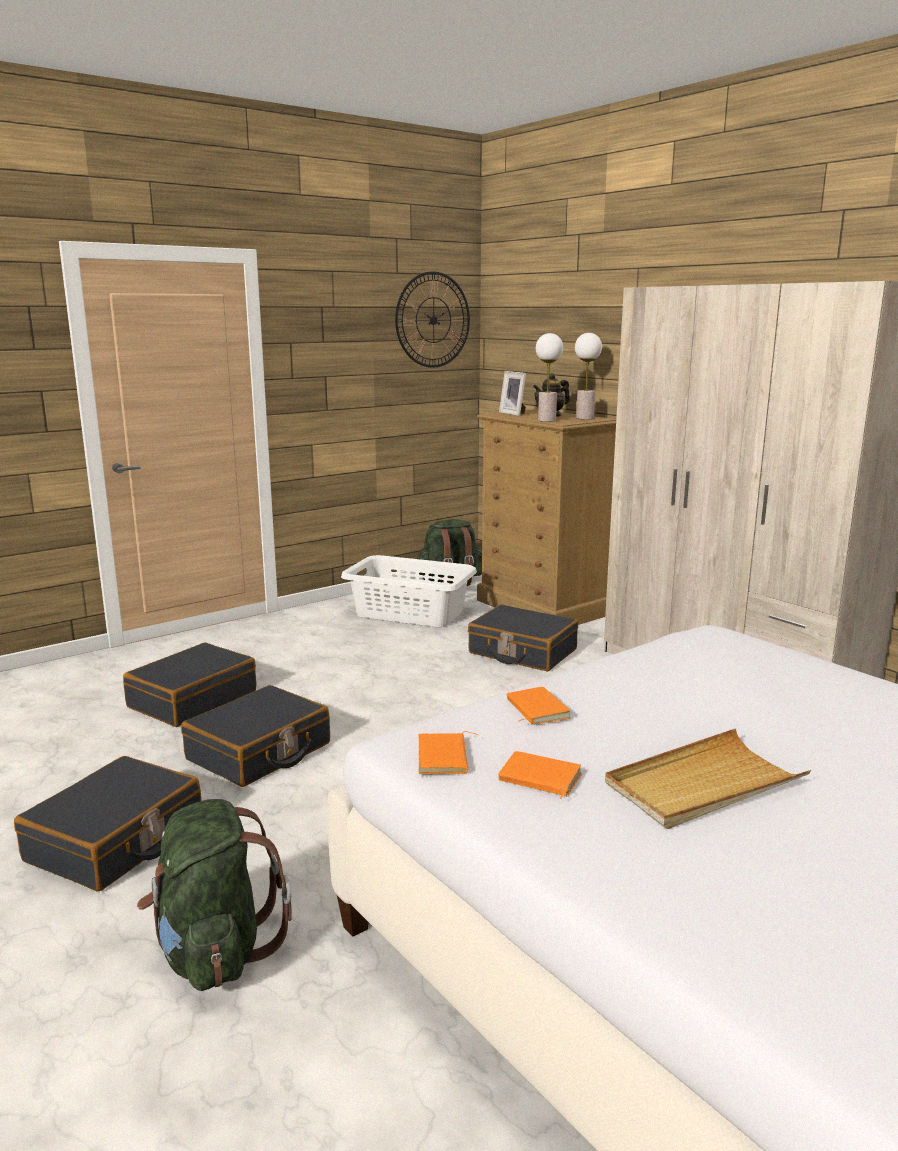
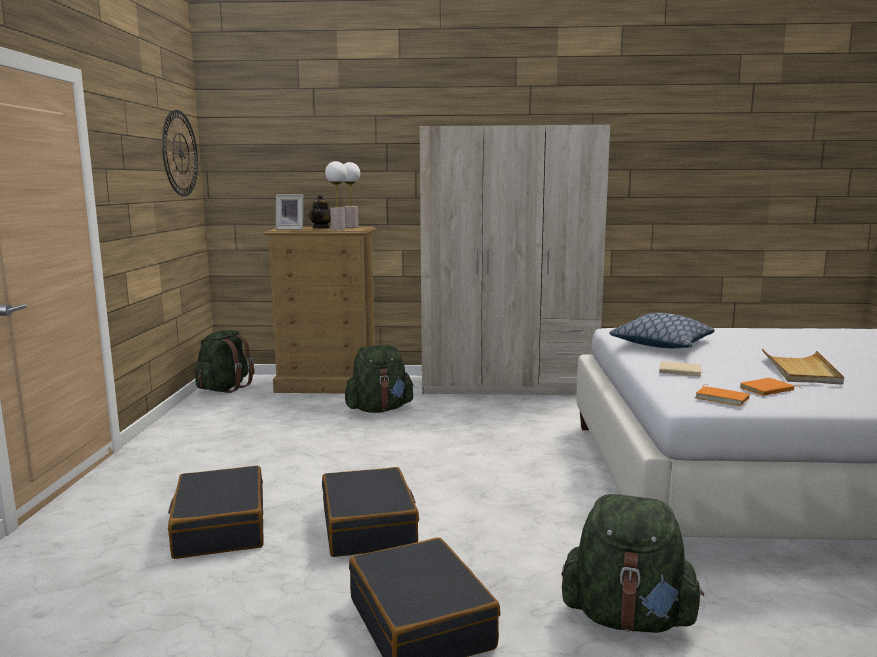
camera: 50 degrees left, 5 degrees down
(410, 613) = (246, 414): white laundry basket -> none
(522, 652) = (379, 409): black suitcase -> green backpack
(535, 710) = (679, 372): orange book -> beige book
(671, 672) = (662, 345): none -> pillow

